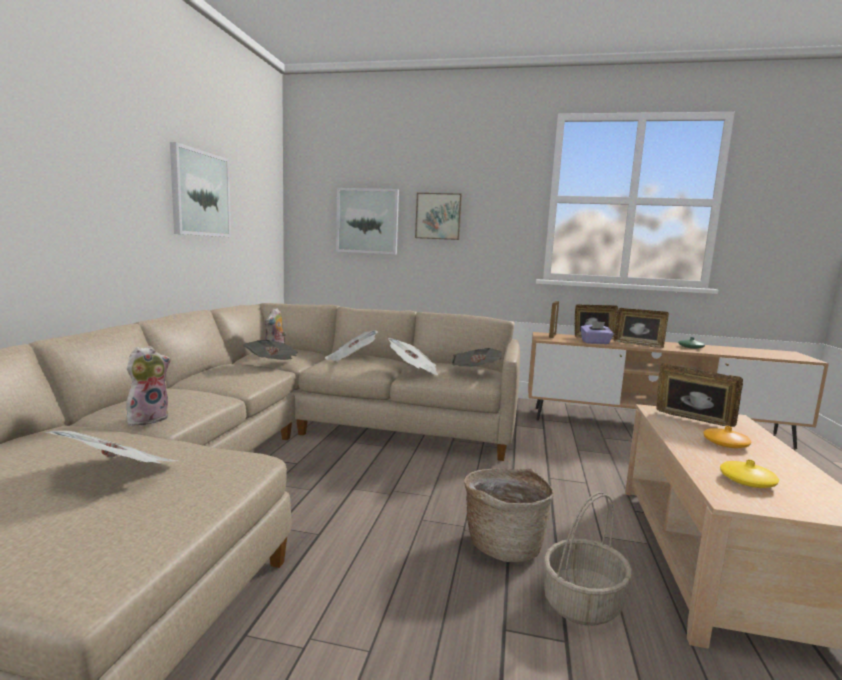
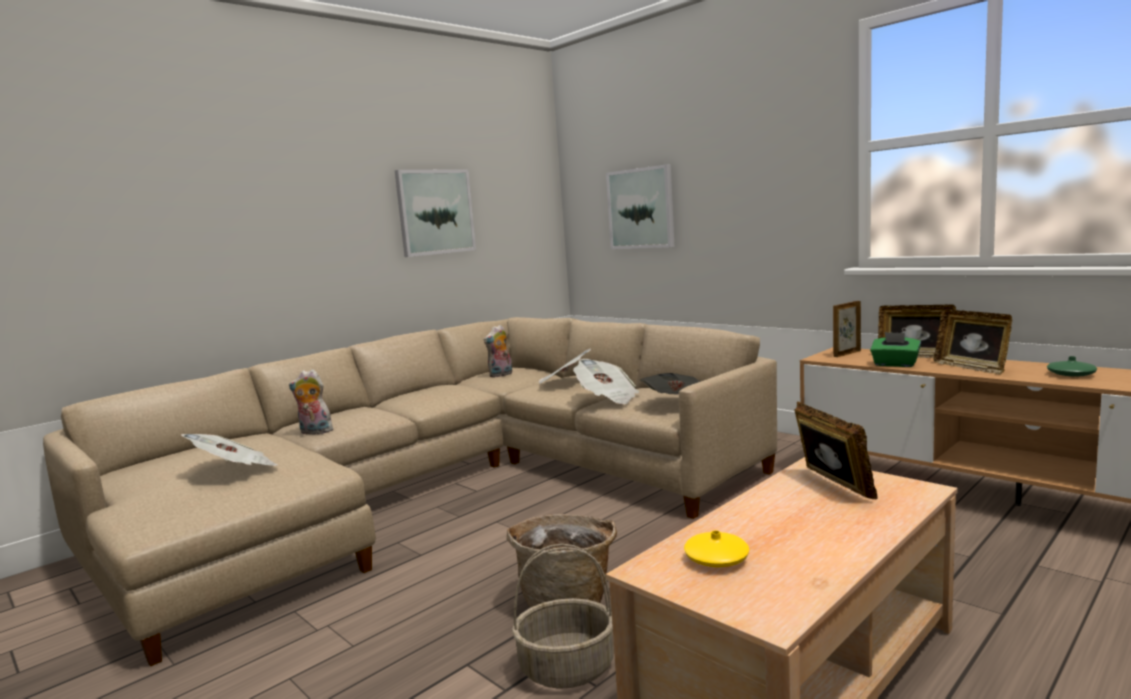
camera: 35 degrees right, 0 degrees up
(148, 419) = (314, 432): plush toy -> plush toy turned 150 degrees counterclockwise
(272, 365) = (479, 387): newspaper -> none
(438, 216) = (717, 192): picture -> none
(595, 342) = (895, 364): purple tissue box -> green tissue box
(725, 444) = (805, 518): orange vase -> none

